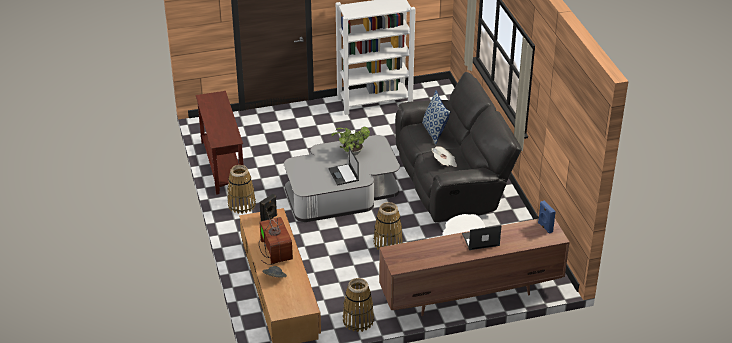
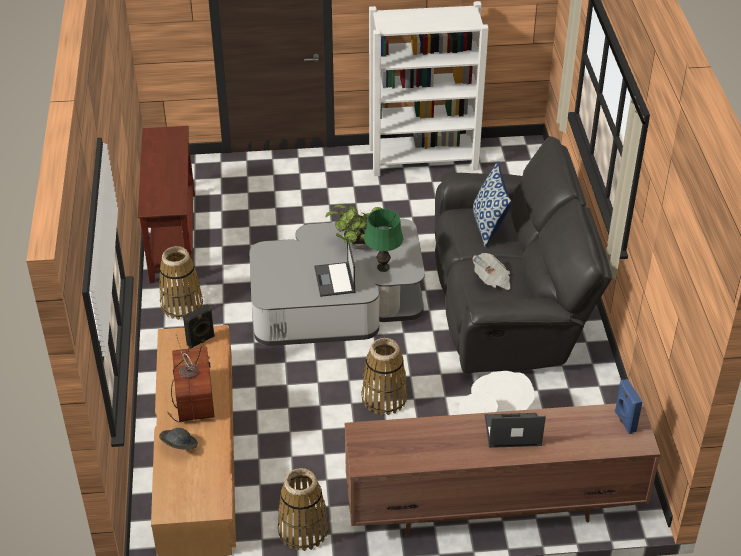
camera: 10 degrees right, 5 degrees up
(372, 164) = (383, 267): none -> green table lamp

